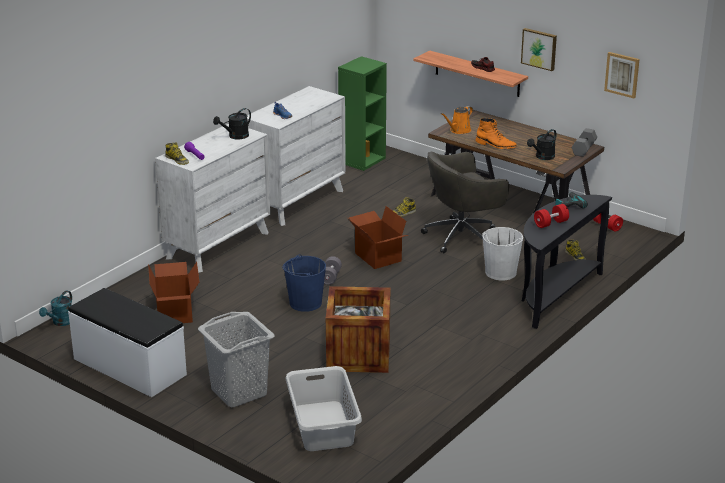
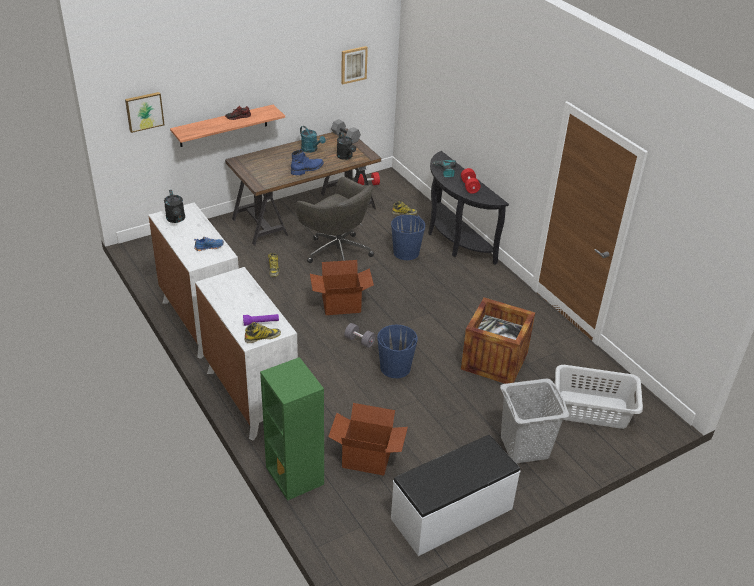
camera: 70 degrees left, 10 degrees up
(60, 322) = (338, 553): turquoise watering can -> turquoise watering can (311, 150)
(235, 136) = (234, 287): black watering can -> black watering can (176, 219)
(362, 160) = (151, 260): green bookcase -> green bookcase (294, 475)
(459, 130) = (263, 177): orange watering can -> none
(462, 236) = (336, 251): grey office chair -> grey office chair turned 45 degrees counterclockwise
(496, 145) = (307, 169): orange boot -> blue boot
(500, 272) = (406, 252): white bucket -> blue bucket
(539, 48) = (281, 76): picture -> picture (144, 111)

